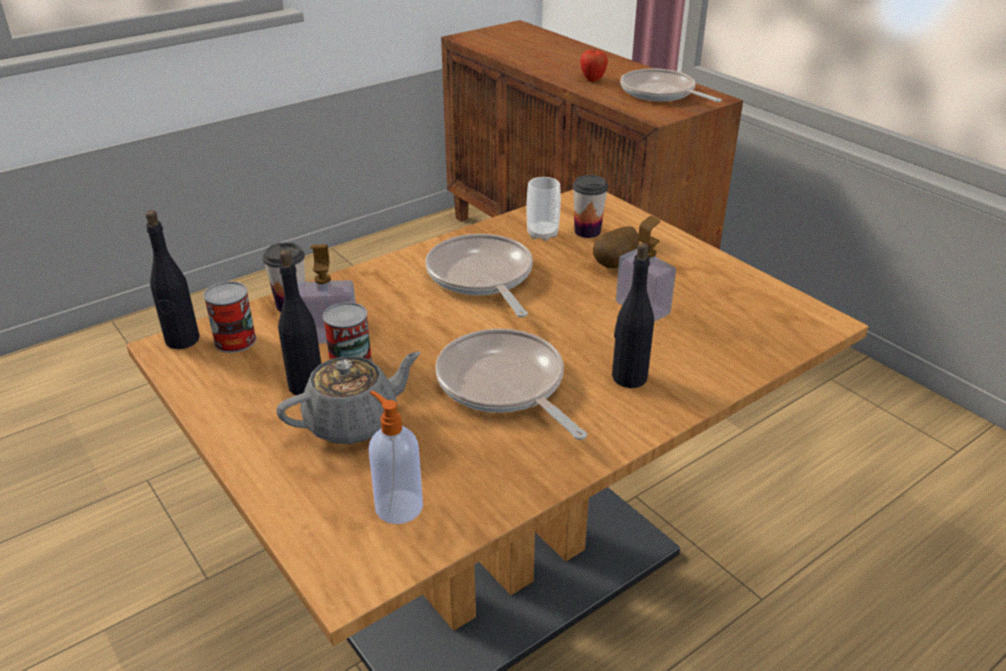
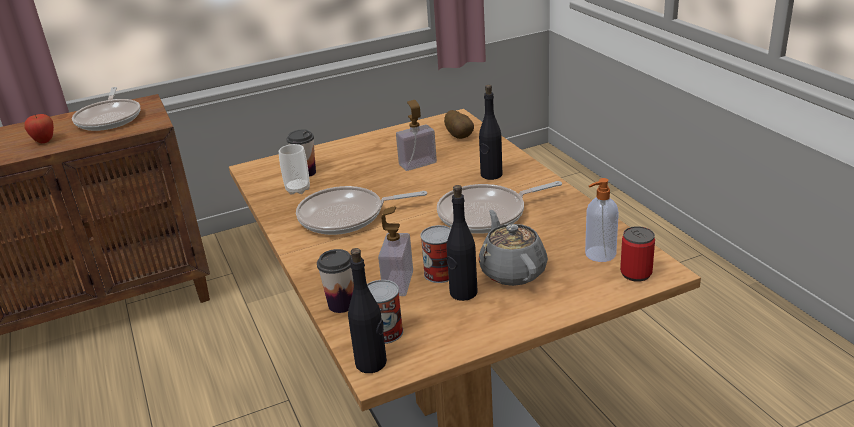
camera: 75 degrees left, 5 degrees down
(342, 549) = (636, 273): none -> can
(616, 265) = (359, 167): potato -> potato (460, 136)
(660, 93) = (110, 118): frying pan -> frying pan turned 75 degrees counterclockwise

